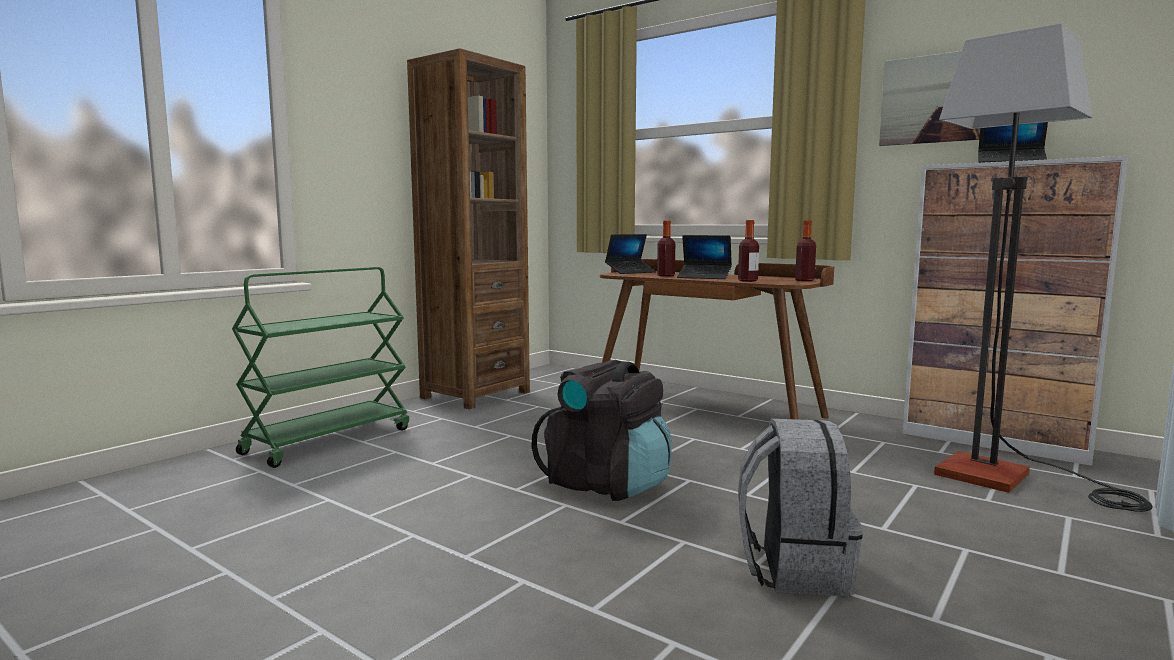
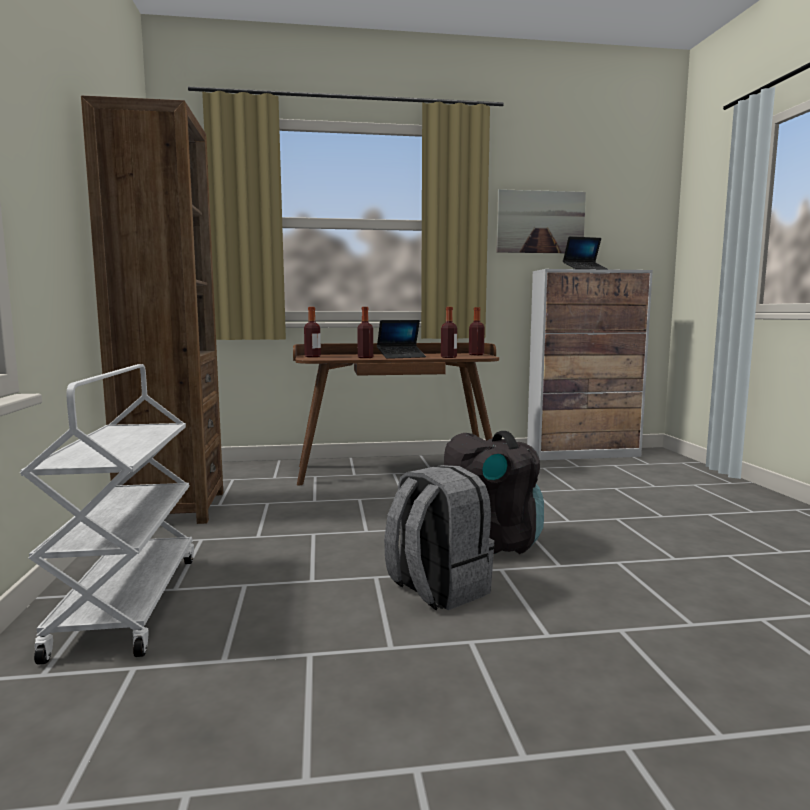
camera: 45 degrees left, 0 degrees up
(329, 440) = (127, 603): green cart -> white cart
(630, 272) = (312, 356): laptop -> bottle
(793, 568) = (691, 553): grey backpack -> grey backpack (437, 589)
(1011, 479) = (635, 472): floor lamp -> none

